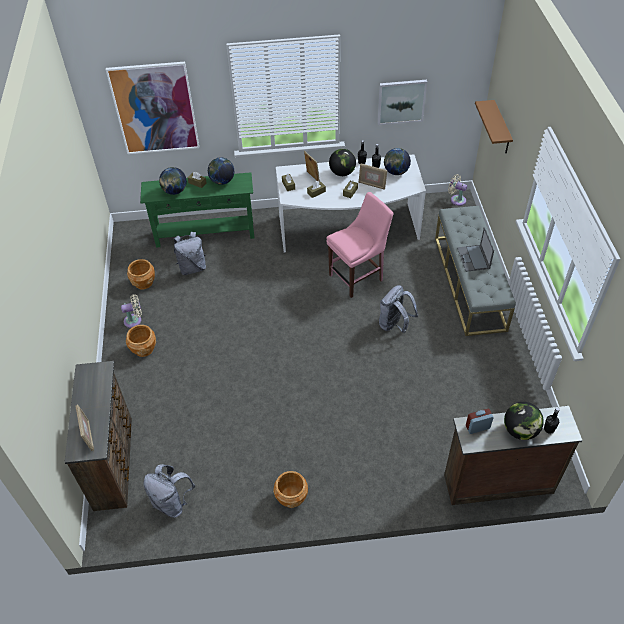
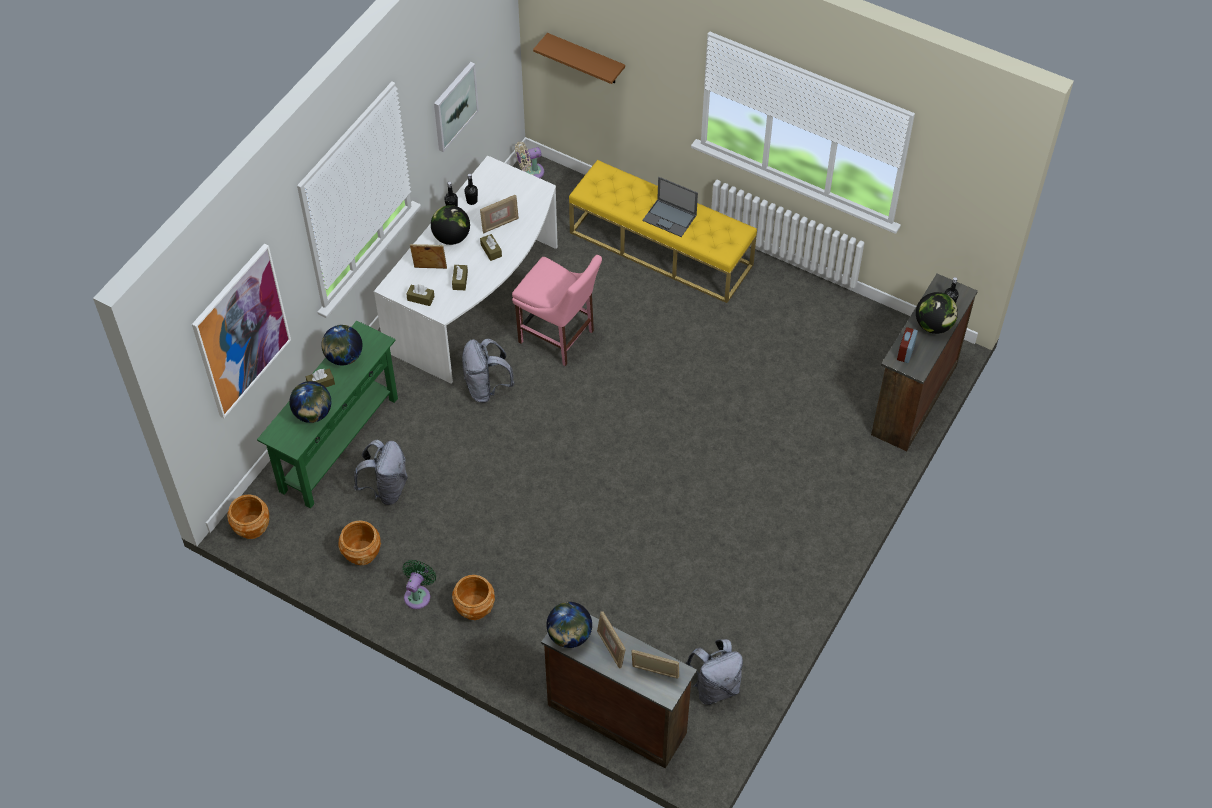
camera: 55 degrees left, 5 degrees up
(92, 401) = (610, 648): none -> picture frame
(134, 320) = (418, 594): beige fan -> green fan
(291, 497) = (794, 576): brown planter -> brown planter (251, 527)
(358, 277) = (559, 338): pink chair -> pink chair turned 120 degrees clockwise
(395, 325) = (658, 351): grey backpack -> grey backpack (486, 388)
(396, 172) = (500, 190): globe -> globe (569, 636)
(469, 282) = (661, 249): grey bench -> yellow bench

